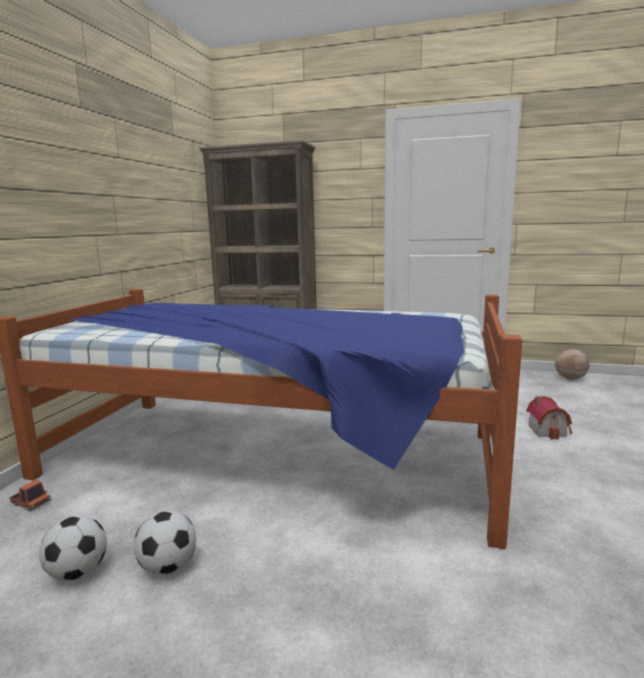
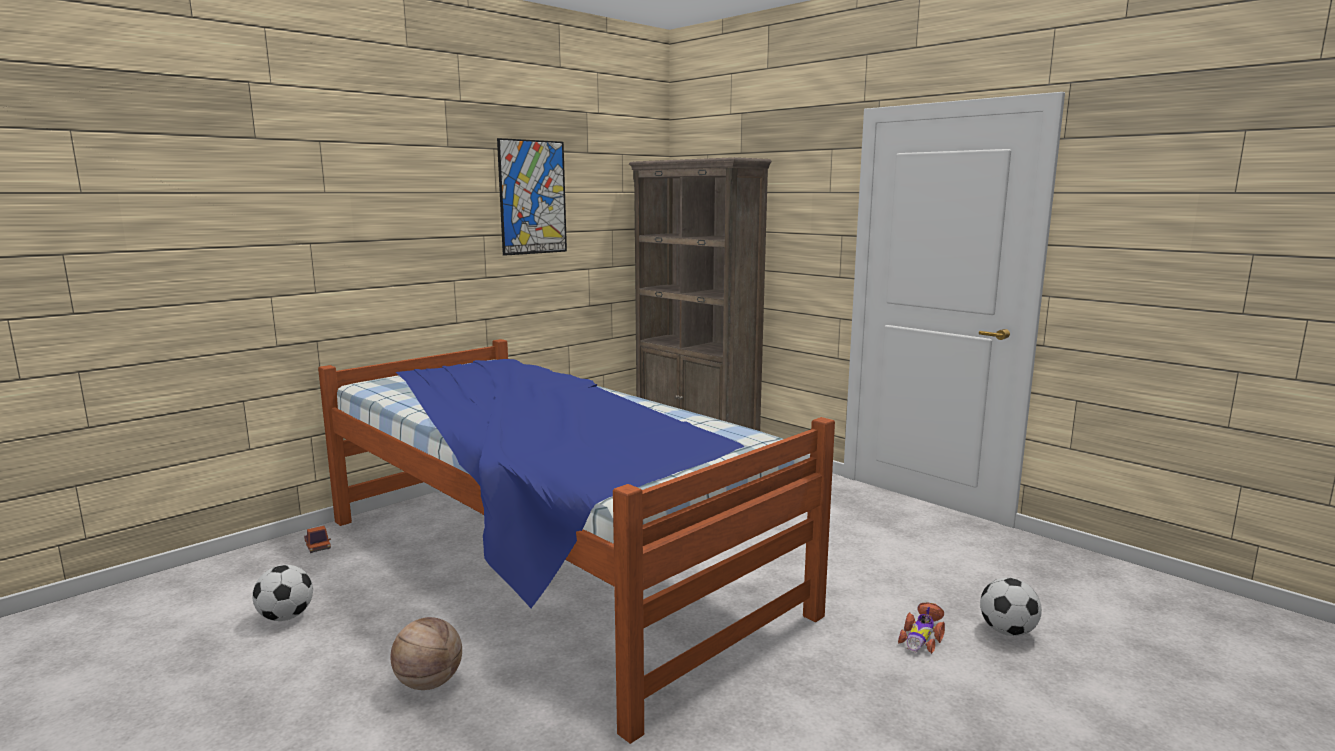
camera: 30 degrees right, 0 degrees up
(144, 166) = (533, 197): none -> picture
(168, 567) = (343, 637): football -> football (1007, 631)
(549, 430) = (922, 637): toy house -> toy car
(570, 378) = (1106, 573): basketball -> basketball (429, 683)

